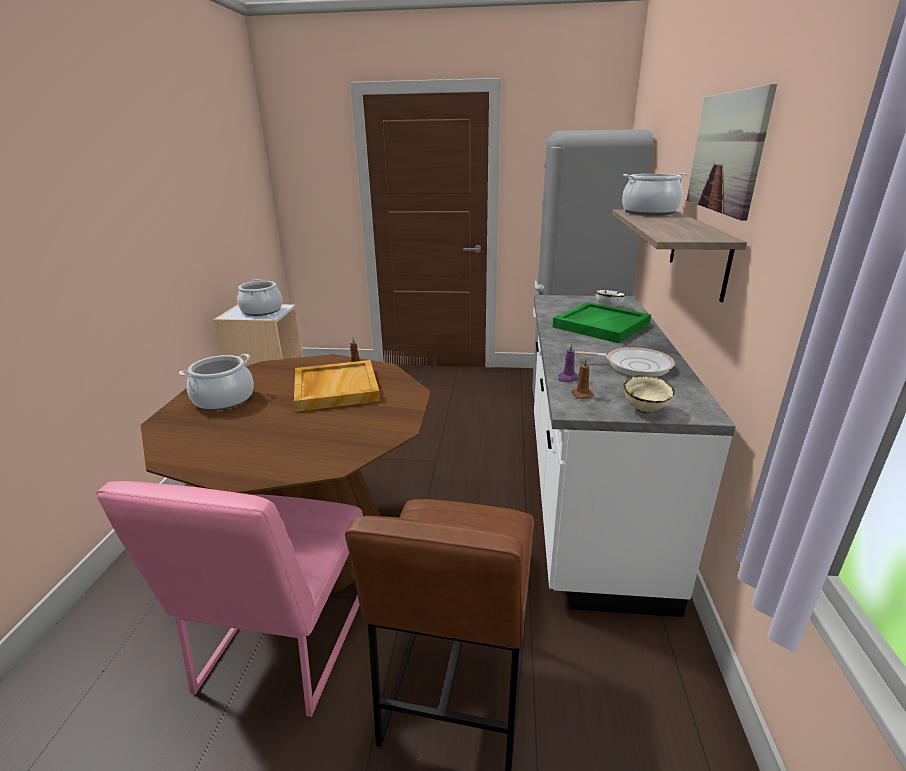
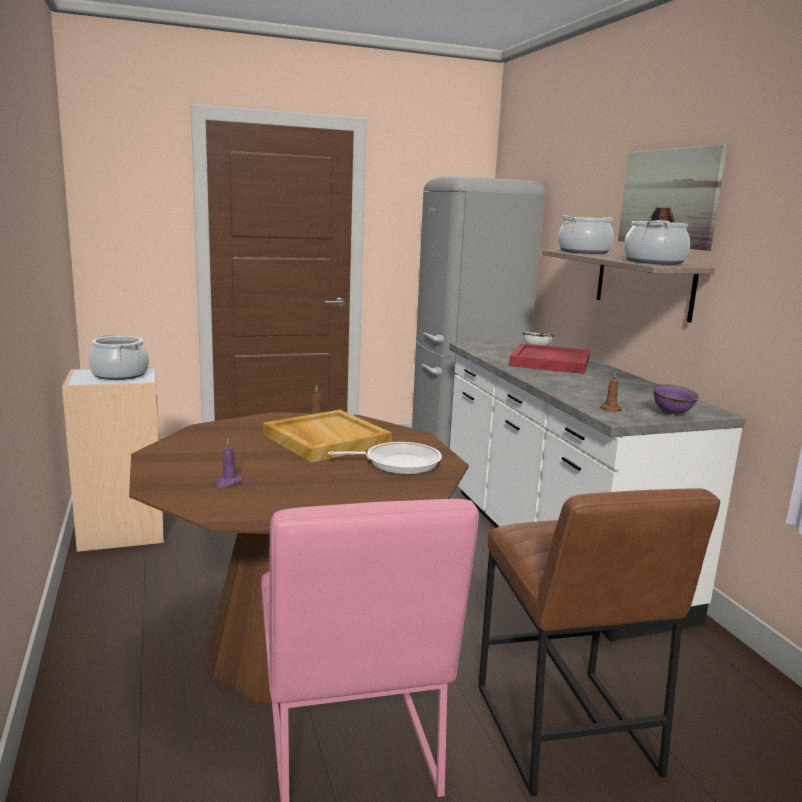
camera: 25 degrees left, 10 degrees down
(223, 399) = (203, 461): cooking pot -> cooking pot (653, 262)
(567, 378) = (581, 400): purple candle -> purple candle (228, 482)
(601, 325) = (549, 362): green tray -> red tray
(634, 366) = (620, 388): frying pan -> frying pan (398, 462)
(645, 410) = (672, 414): beige bowl -> purple bowl

